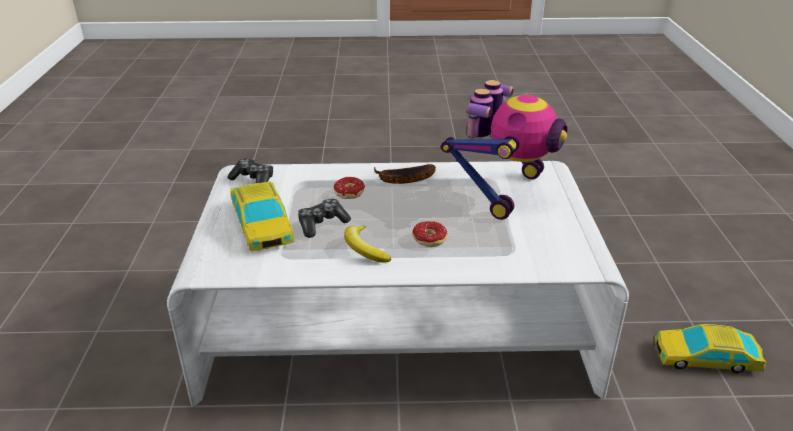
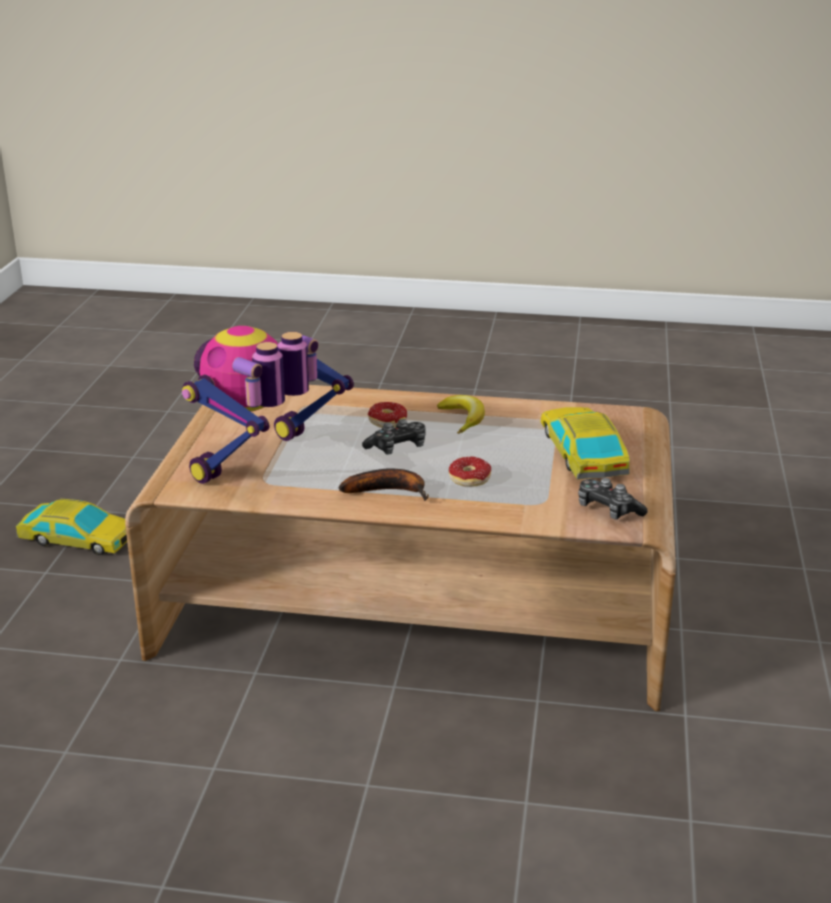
camera: 170 degrees left, 5 degrees down
(322, 224) = (508, 446): game controller -> game controller (397, 447)
(396, 326) = (415, 604): white coffee table -> brown coffee table

